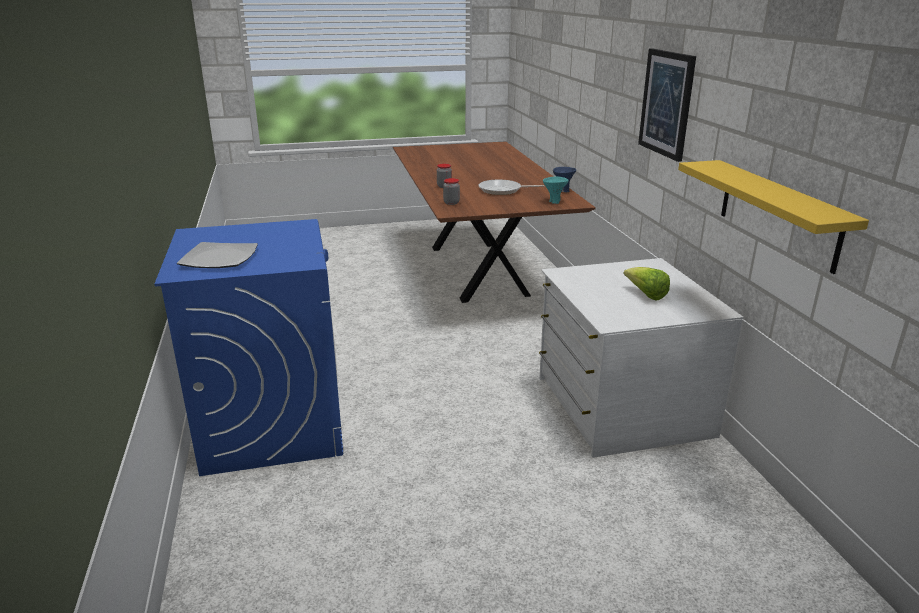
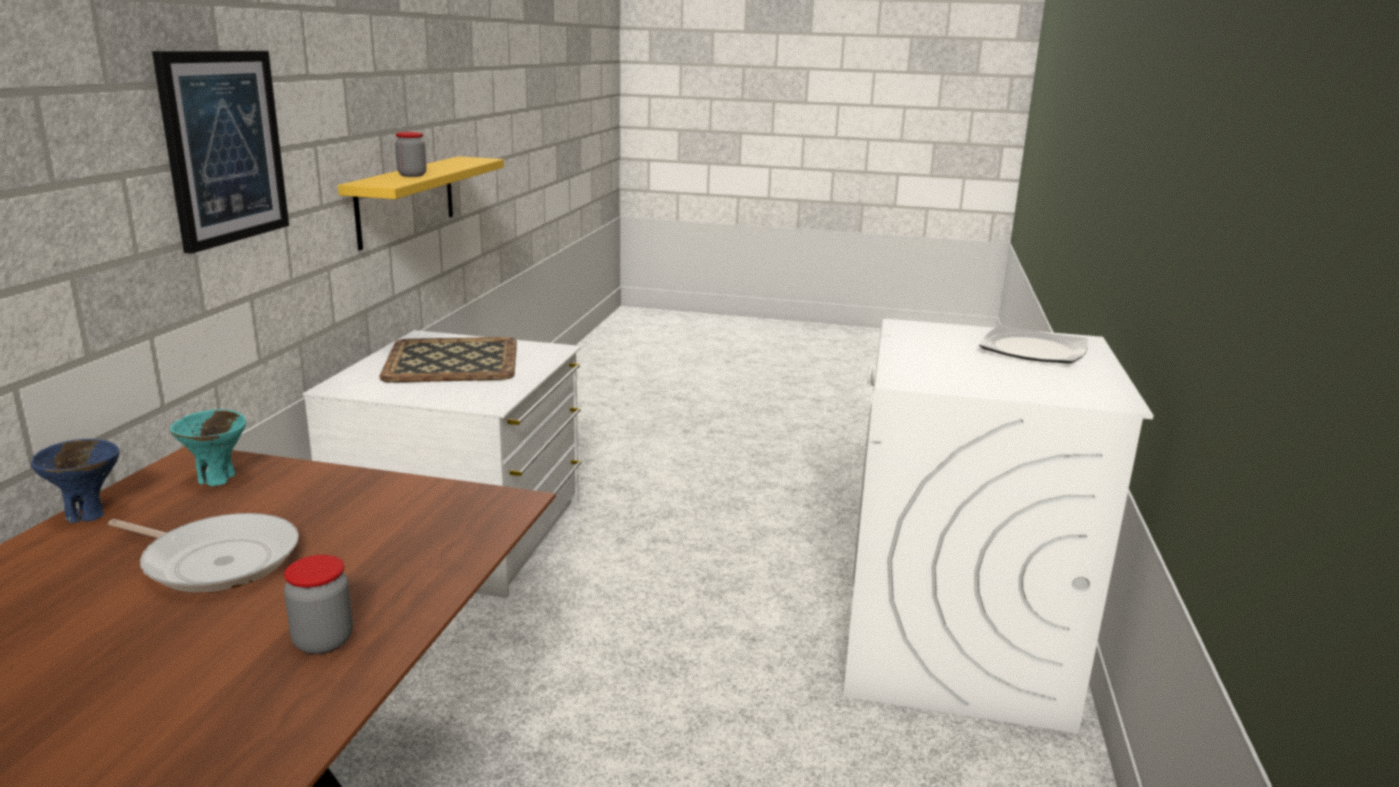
camera: 155 degrees left, 5 degrees down
(272, 423) = (954, 646): blue washing machine -> white washing machine
(451, 203) = (444, 540): jar -> jar (412, 175)
(646, 295) = (453, 360): lettuce -> tray

